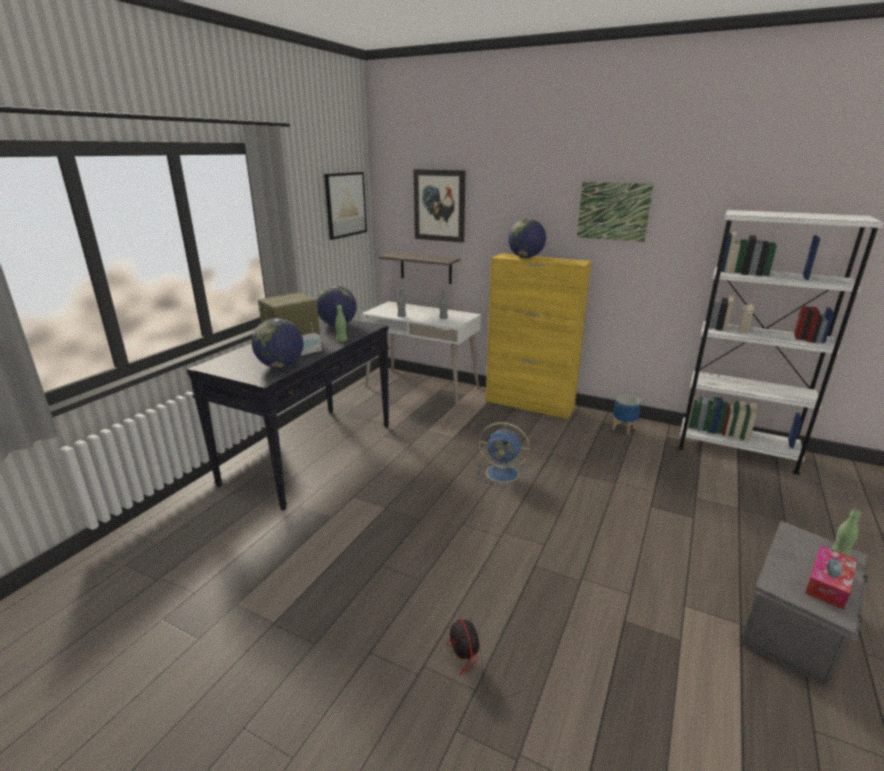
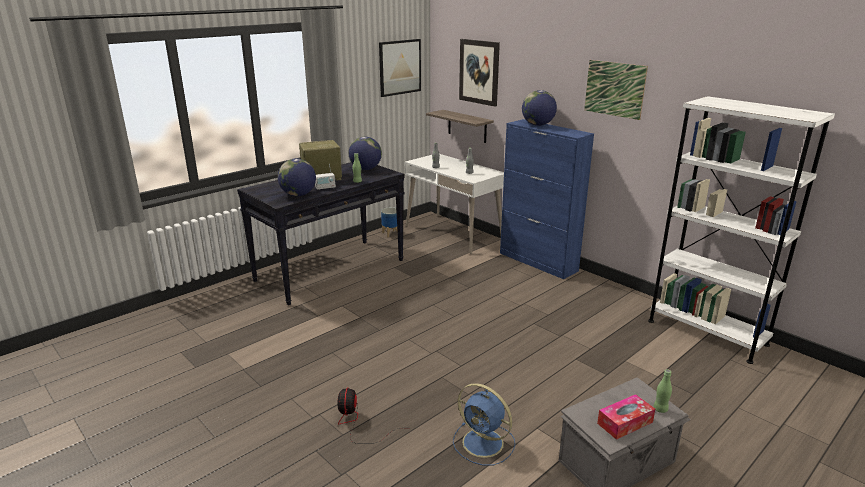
camera: 20 degrees right, 0 degrees up
(504, 473) = (469, 311): blue fan -> blue fan (484, 443)
(530, 404) = (538, 262): yellow cabinet -> blue cabinet
(623, 428) = (610, 296): planter -> planter (391, 233)

